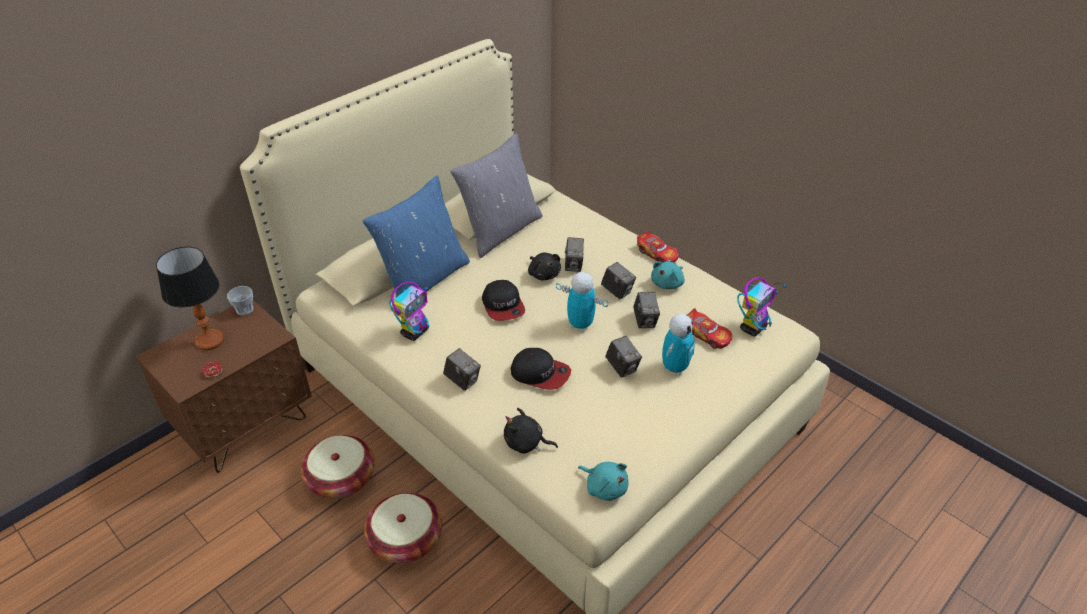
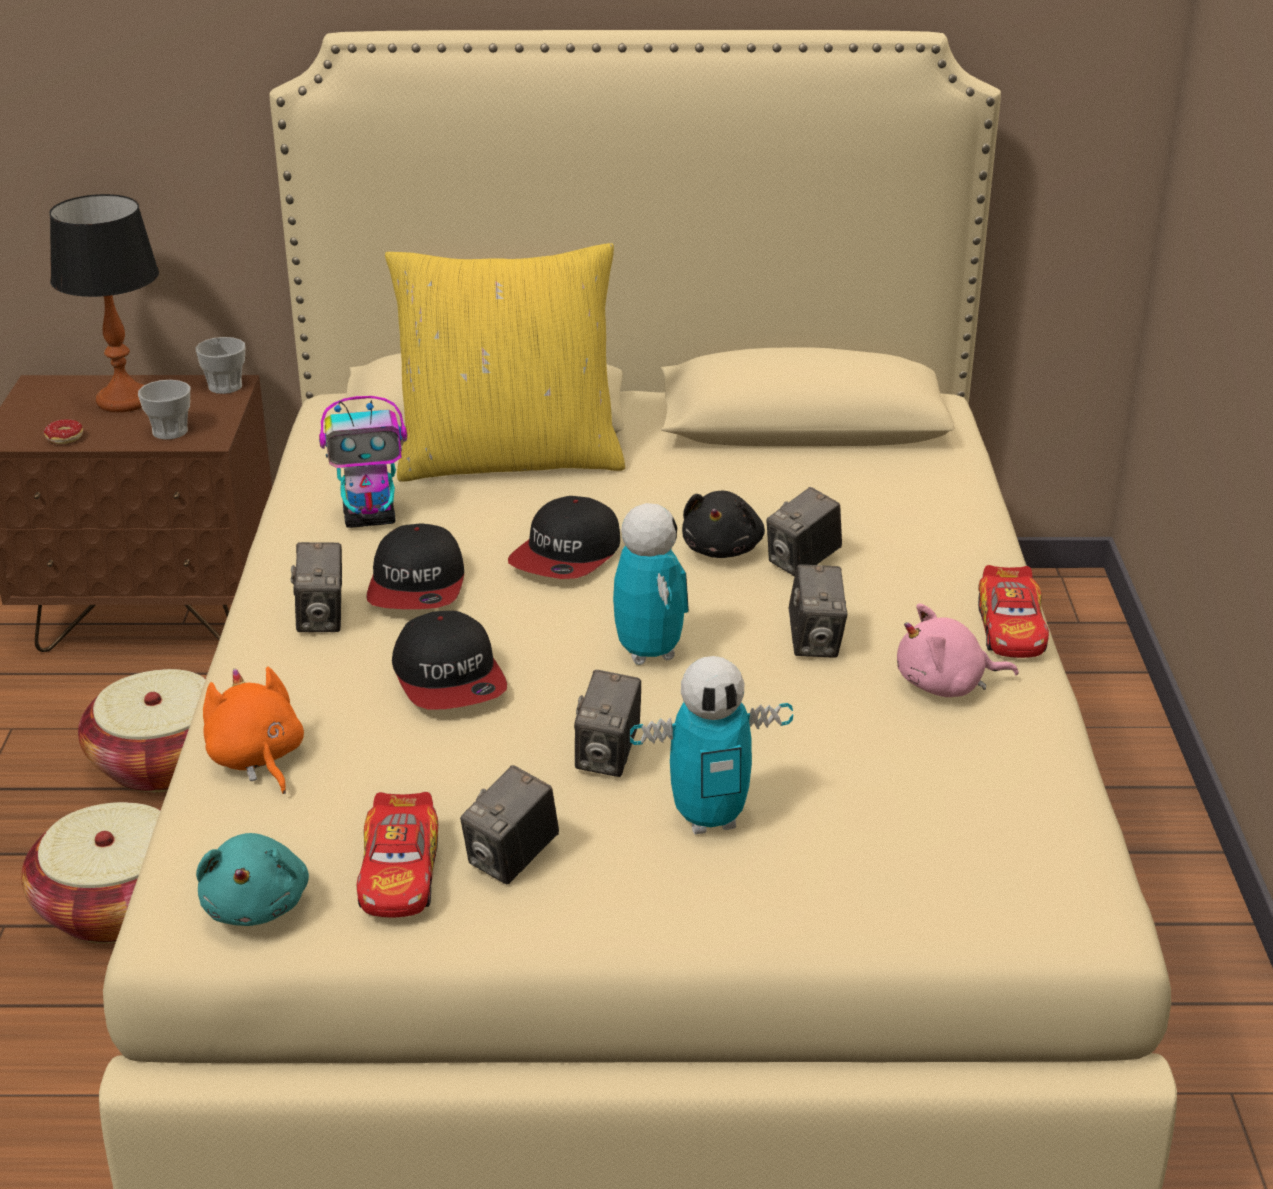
camera: 45 degrees right, 10 degrees down
(256, 343) = (170, 431): none -> cup
(424, 279) = (510, 459): blue pillow -> yellow pillow
(474, 347) = (417, 586): none -> cap
(500, 231) = (758, 453): grey pillow -> none
(526, 443) = (256, 759): black plush toy -> orange plush toy
(645, 321) = (787, 715): camera -> camera (512, 860)
(668, 283) = (946, 685): turquoise plush toy -> pink plush toy
(707, 335) = (876, 809): toy car -> toy car (399, 874)
(753, 328) = (1007, 858): toy robot -> none

